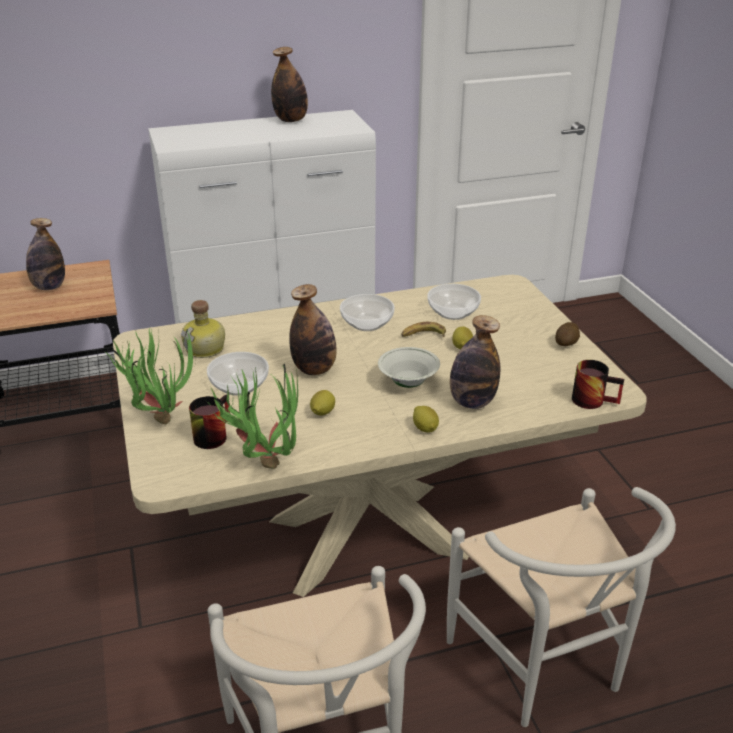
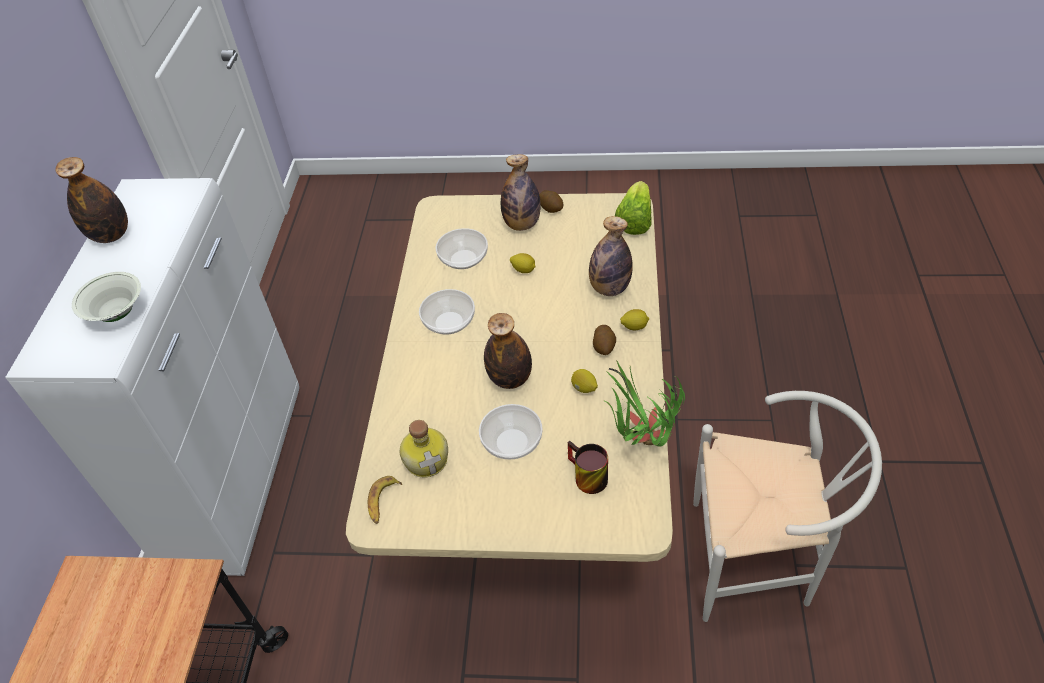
camera: 65 degrees left, 15 degrees up
(49, 287) = (95, 637): bottle -> bottle (522, 224)
(161, 416) = (537, 515): potted plant -> none
(384, 414) = (604, 347): none -> potato
(408, 383) = (563, 319): white bowl -> white bowl (117, 313)
(423, 335) = (492, 289): banana -> banana (383, 502)
(545, 670) = (714, 397): white chair -> none
(593, 399) = (635, 221): mug -> lettuce

